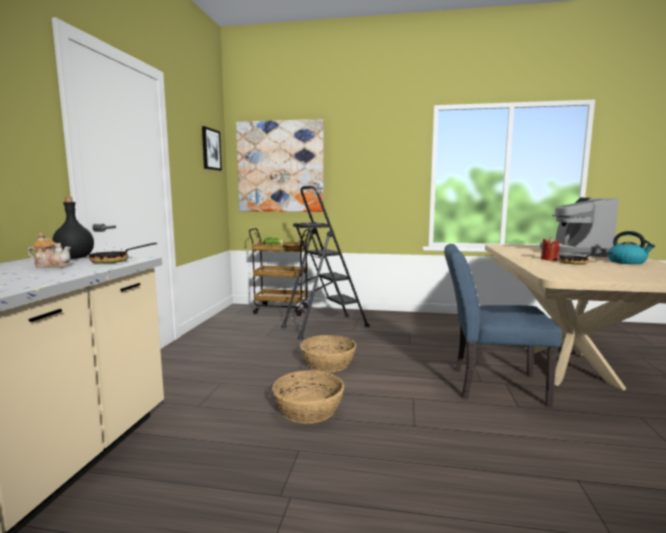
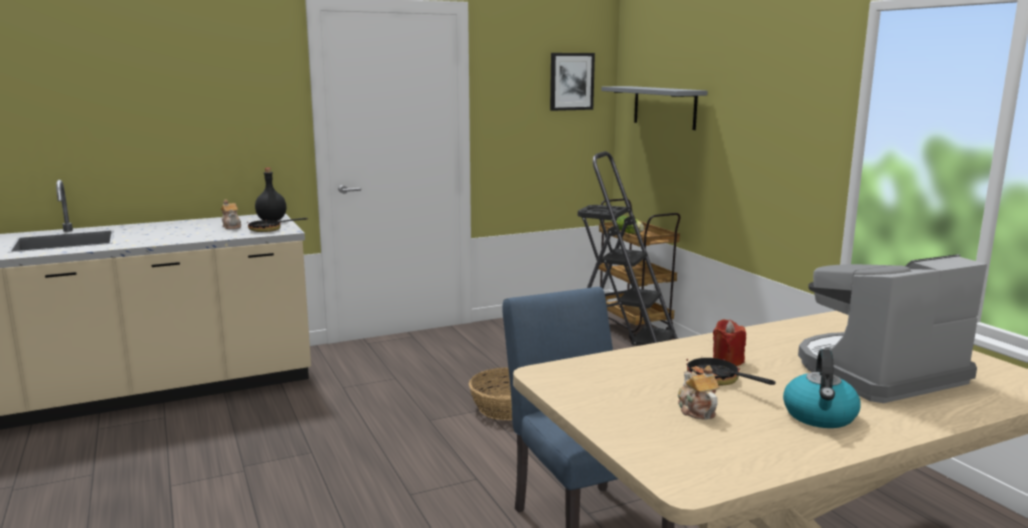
camera: 55 degrees right, 5 degrees up
(280, 167) = (664, 107): picture -> grey shelf
(309, 409) = (388, 432): basket -> none
(619, 269) = (696, 410): none -> teapot

